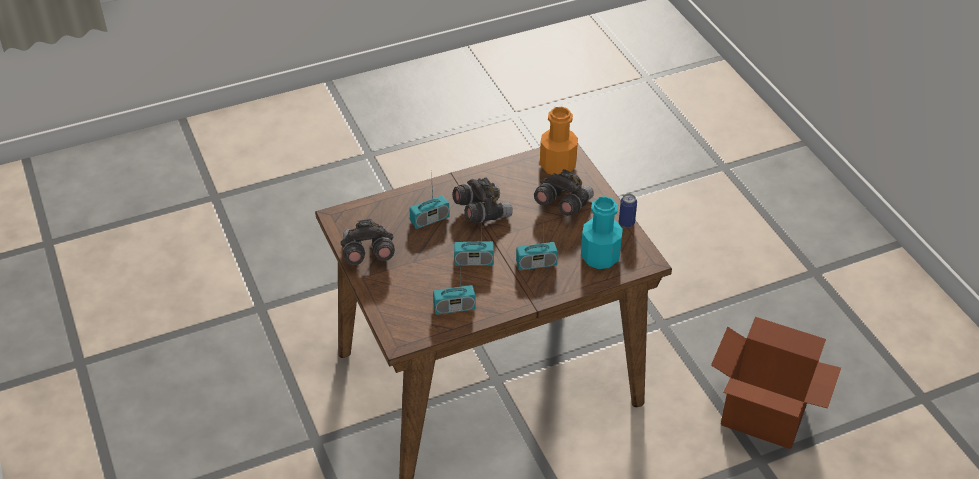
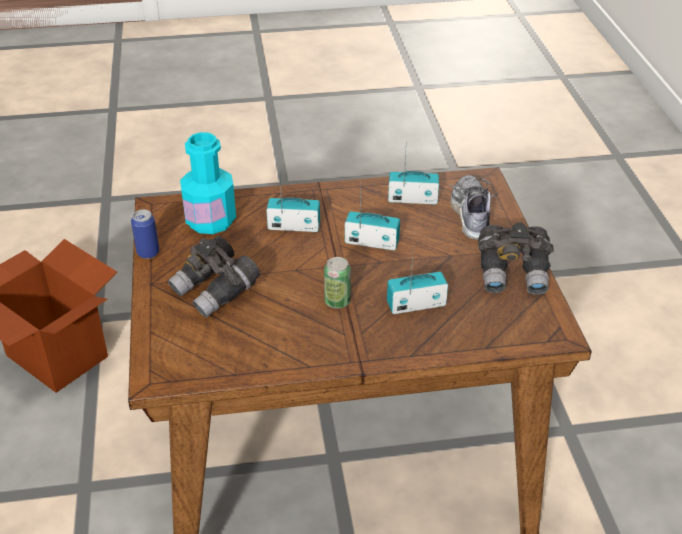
camera: 165 degrees left, 5 degrees down
(405, 301) = (471, 214): none -> shoe
(481, 212) = (337, 302): grey binoculars -> can
(557, 165) = (187, 352): orange bottle -> none

